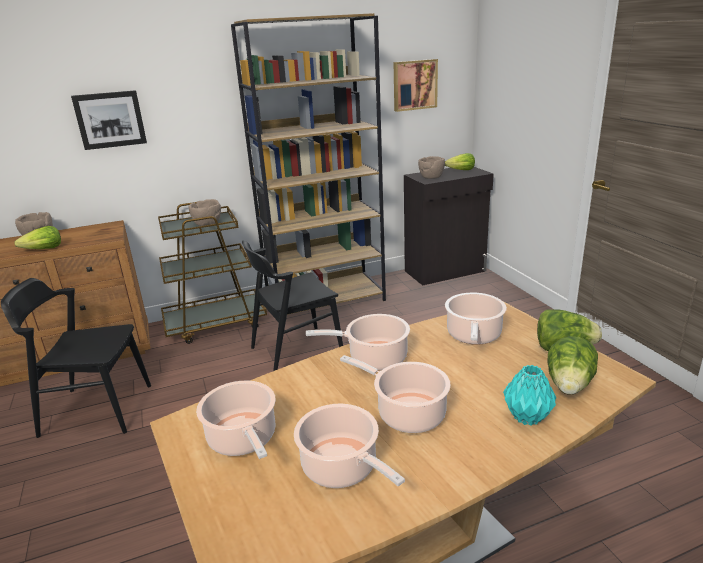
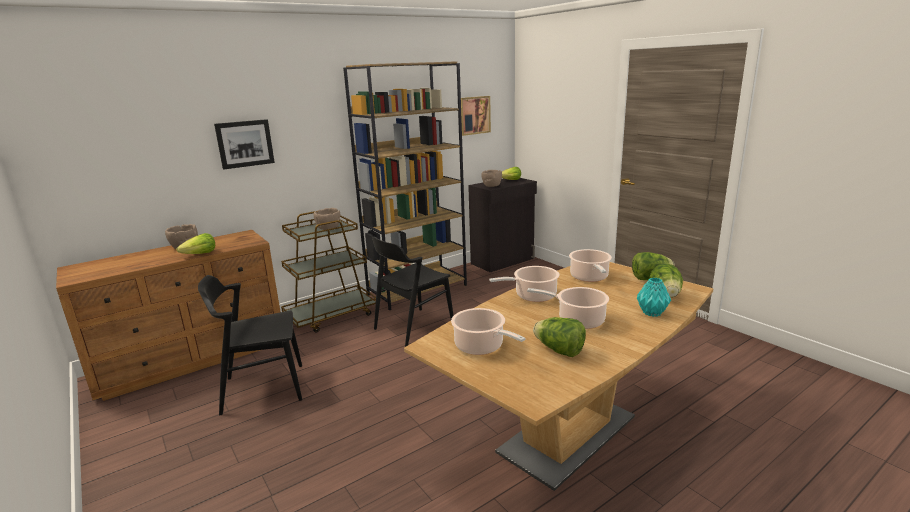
camera: 15 degrees left, 5 degrees down
(342, 468) = (559, 351): cooking pot -> lettuce

